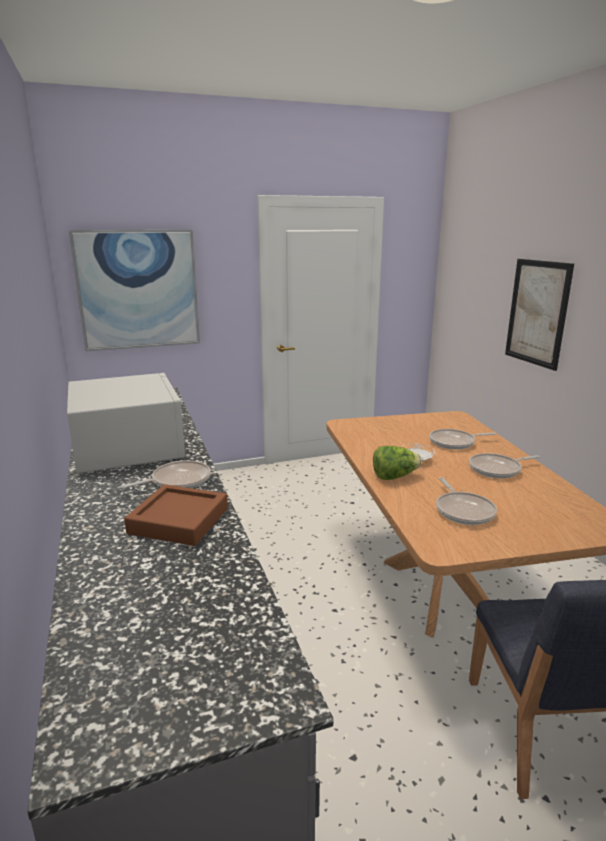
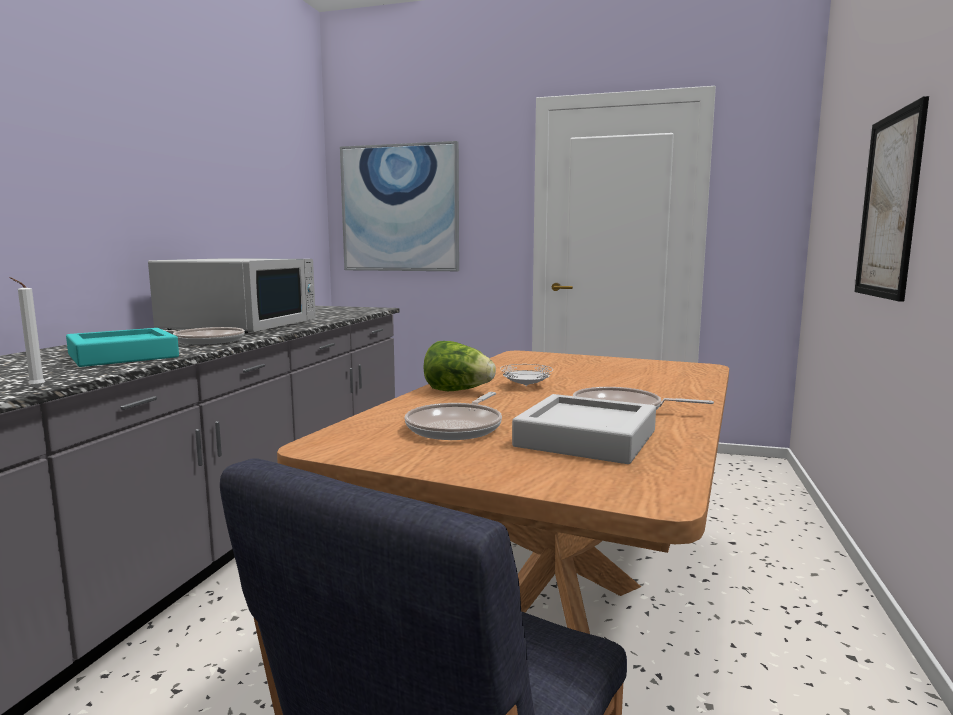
camera: 35 degrees right, 10 degrees down
(179, 521) = (123, 356): brown tray -> turquoise tray
(252, 580) = (34, 388): none -> white candle
(454, 442) = (628, 383): frying pan -> none
(527, 499) = (586, 439): none -> grey tray

